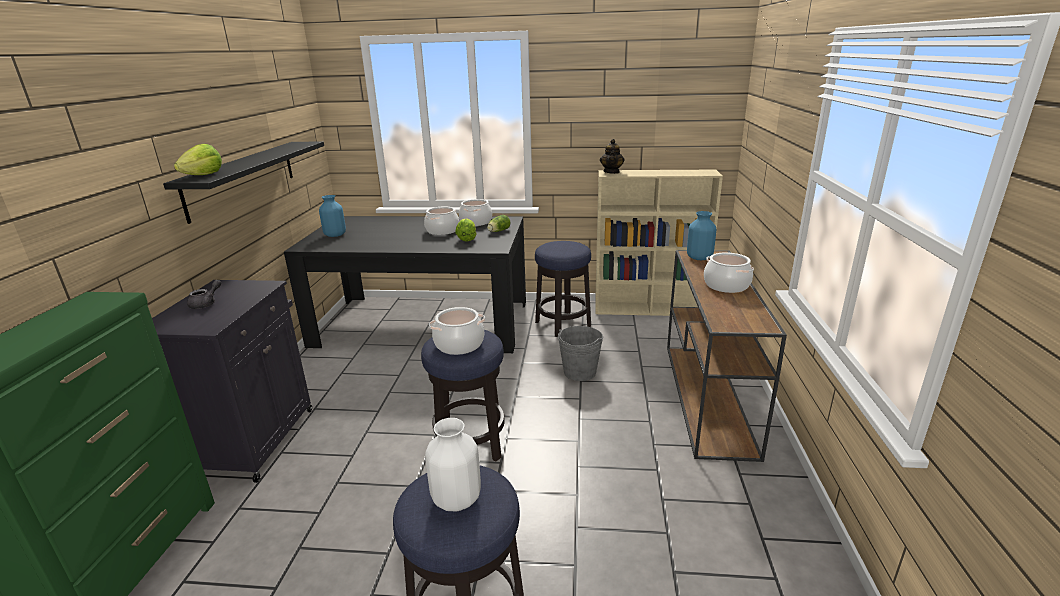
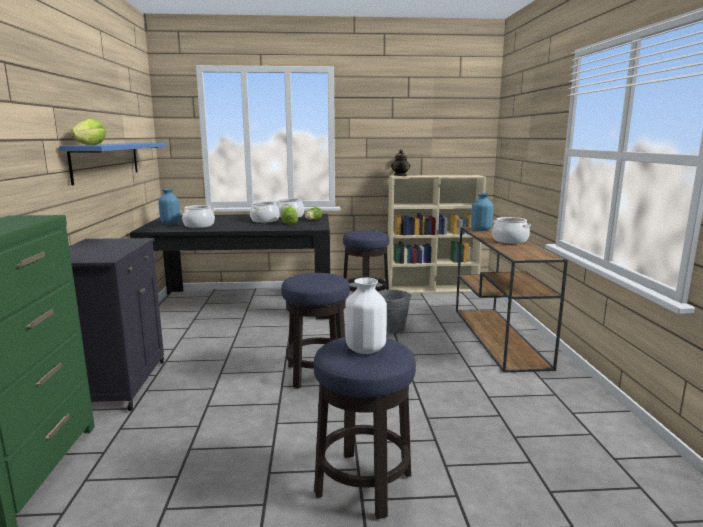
camera: 10 degrees left, 10 degrees down
(206, 304) = (91, 249): grey teapot -> none
(242, 178) = (107, 161): black shelf -> blue shelf
(459, 344) = (314, 280): cooking pot -> cooking pot (199, 225)

